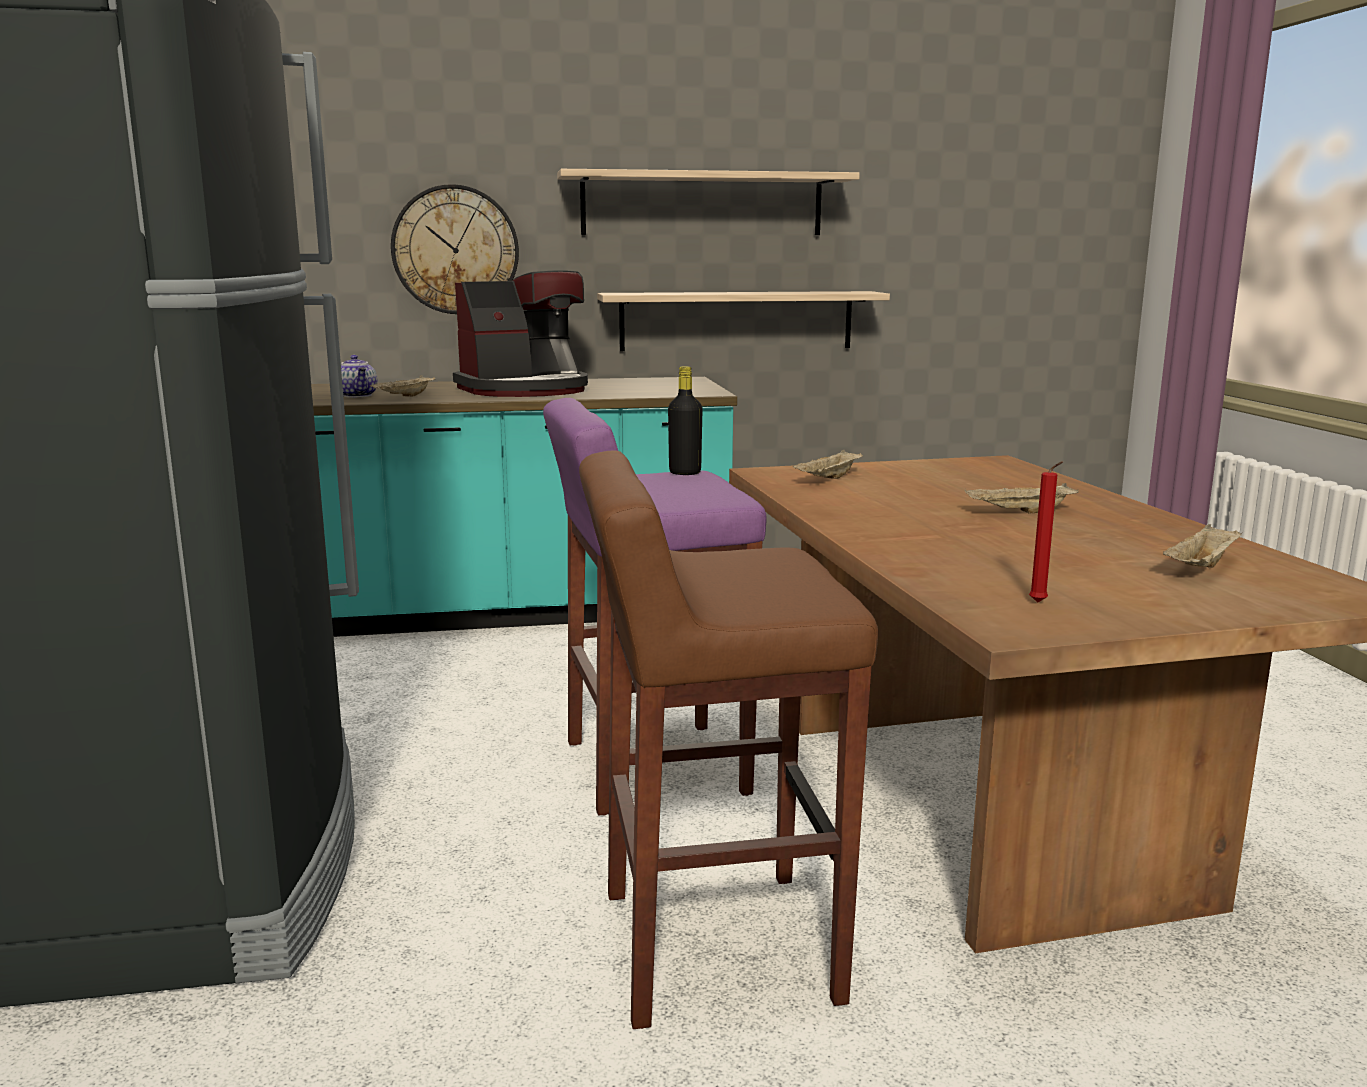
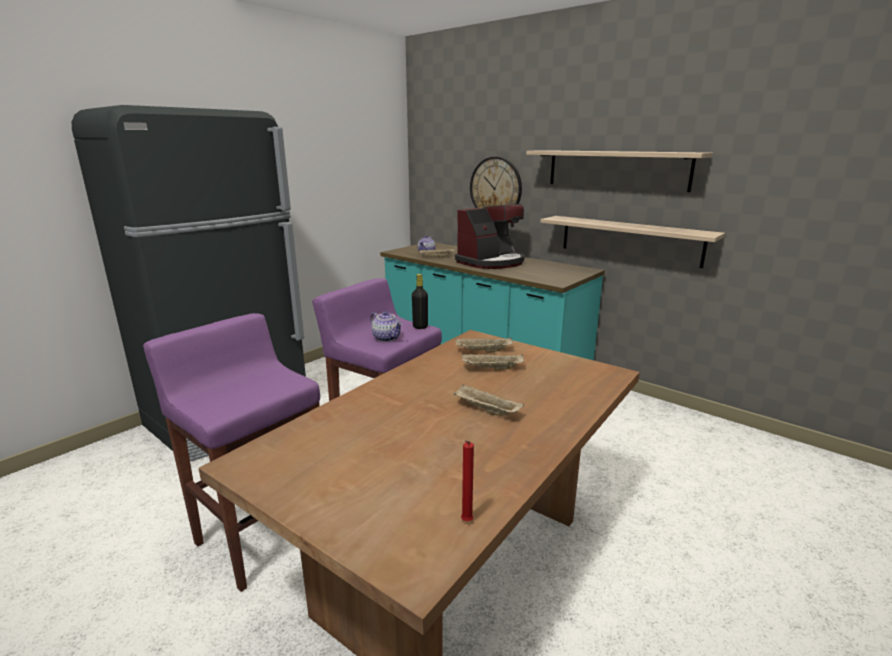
camera: 50 degrees right, 5 degrees up
(525, 390) = (491, 262): coffee machine -> coffee machine turned 60 degrees counterclockwise
(695, 491) = (387, 338): none -> teapot
(713, 946) = (261, 536): brown stool -> purple stool
(1039, 603) = (291, 460): red candle -> red candle (466, 522)
(1201, 568) = (422, 492): beige tray -> beige tray (491, 369)

